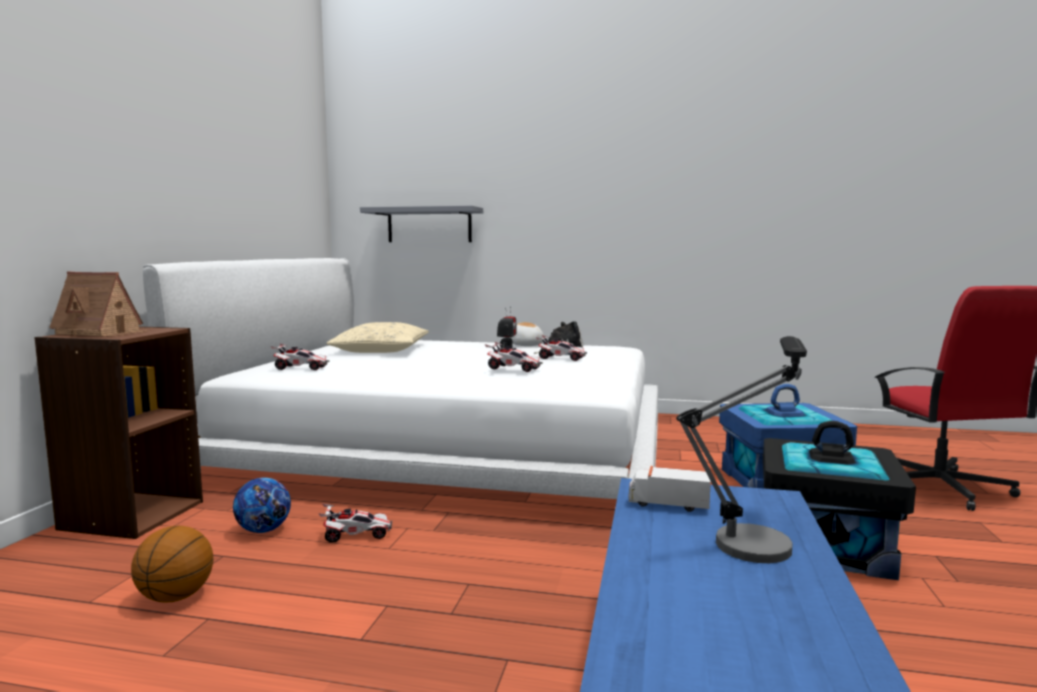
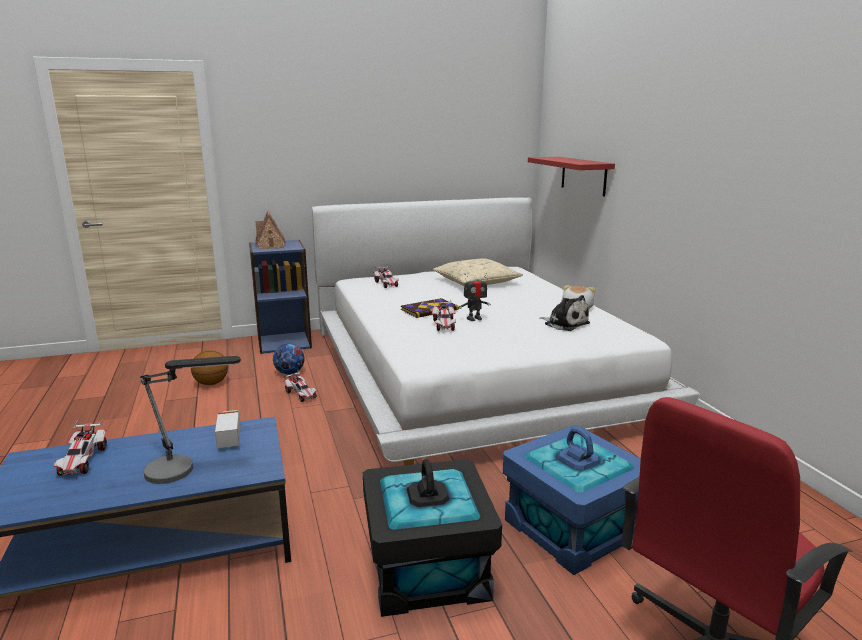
camera: 60 degrees right, 10 degrees up
(131, 515) = (284, 342): brown bookcase -> blue bookcase
(429, 225) = (583, 175): grey shelf -> red shelf
(443, 368) = (429, 309): none -> book
(561, 358) = (533, 329): toy car -> toy car (83, 461)

